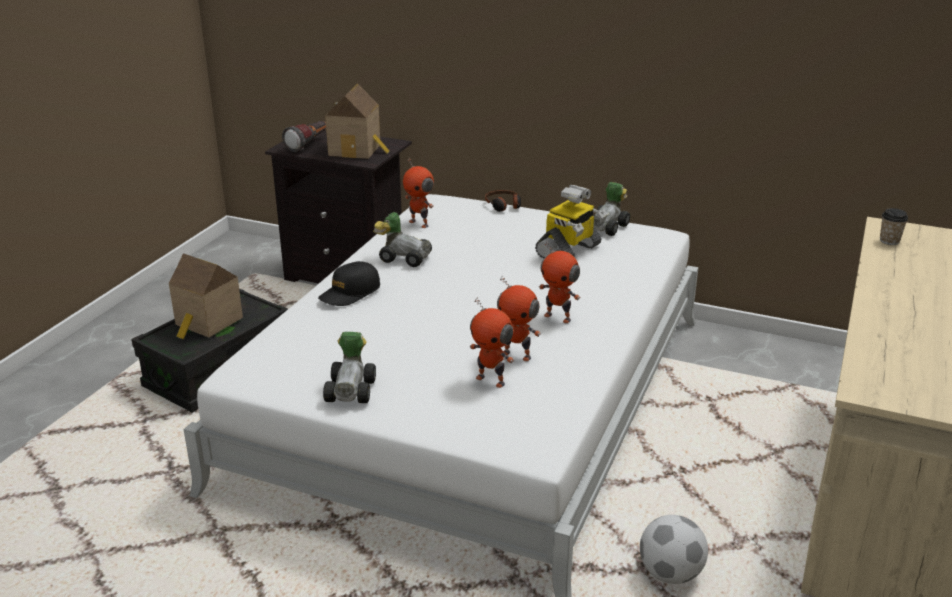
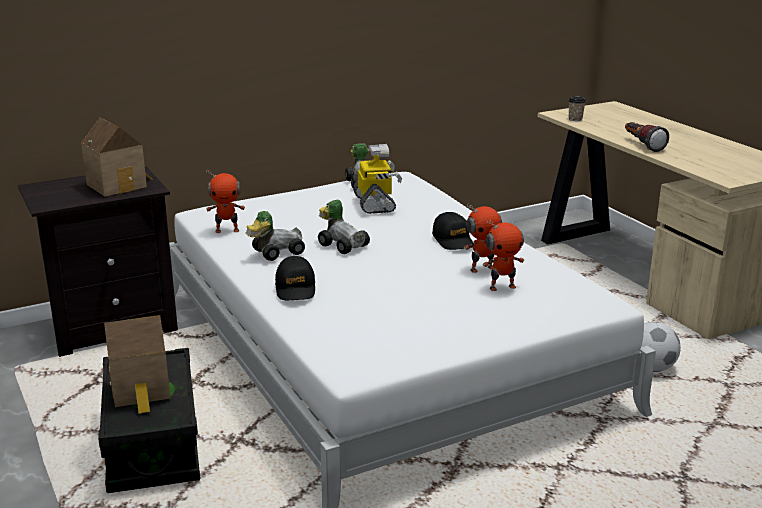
camera: 50 degrees left, 5 degrees down
(309, 144) = (62, 196): flashlight -> flashlight (641, 145)
(353, 389) = (443, 334): toy car -> toy car (342, 244)
(503, 206) = (259, 198): headphones -> none
(558, 317) = (453, 240): toy robot -> black cap

